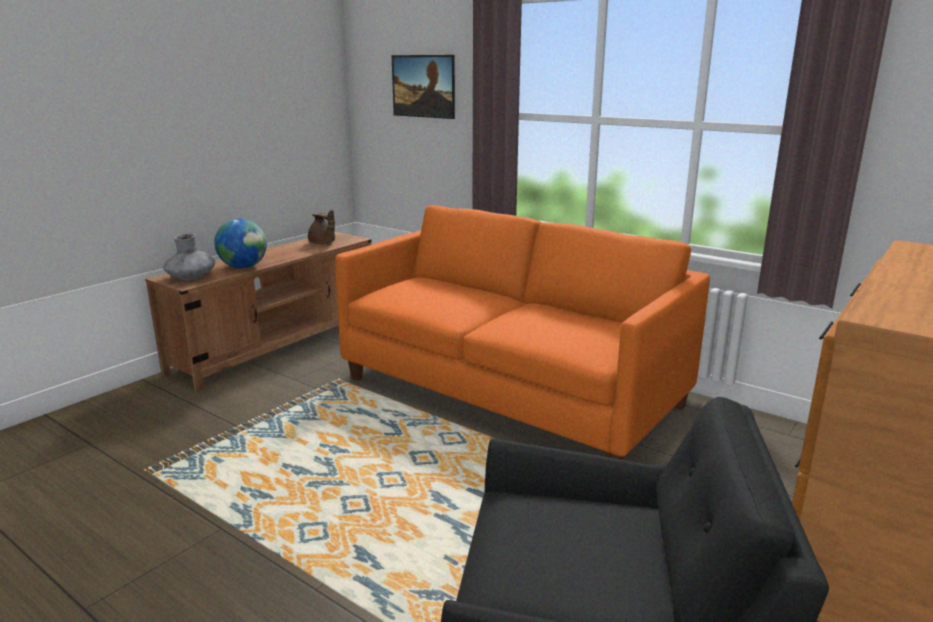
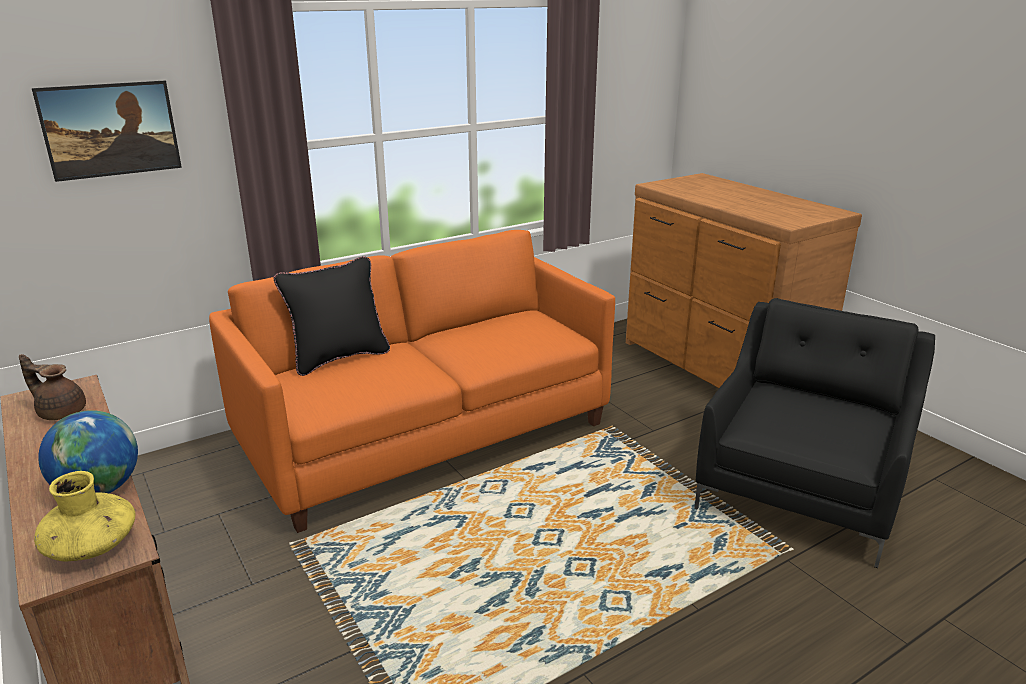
camera: 70 degrees left, 5 degrees up
(191, 278) = (92, 546): grey vase -> yellow vase
(322, 243) = (61, 412): brown teapot -> brown teapot turned 135 degrees counterclockwise
(458, 284) = (338, 358): none -> black pillow

